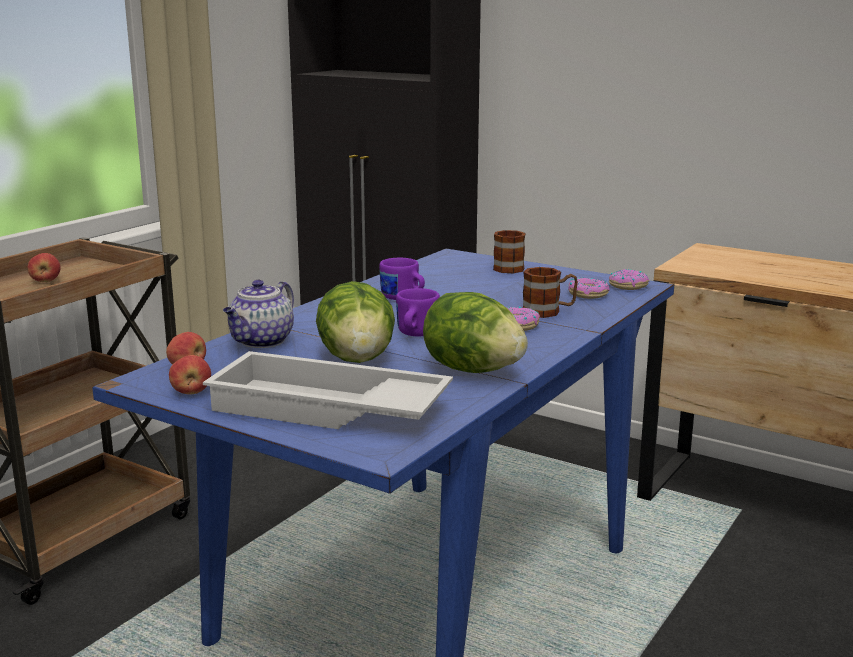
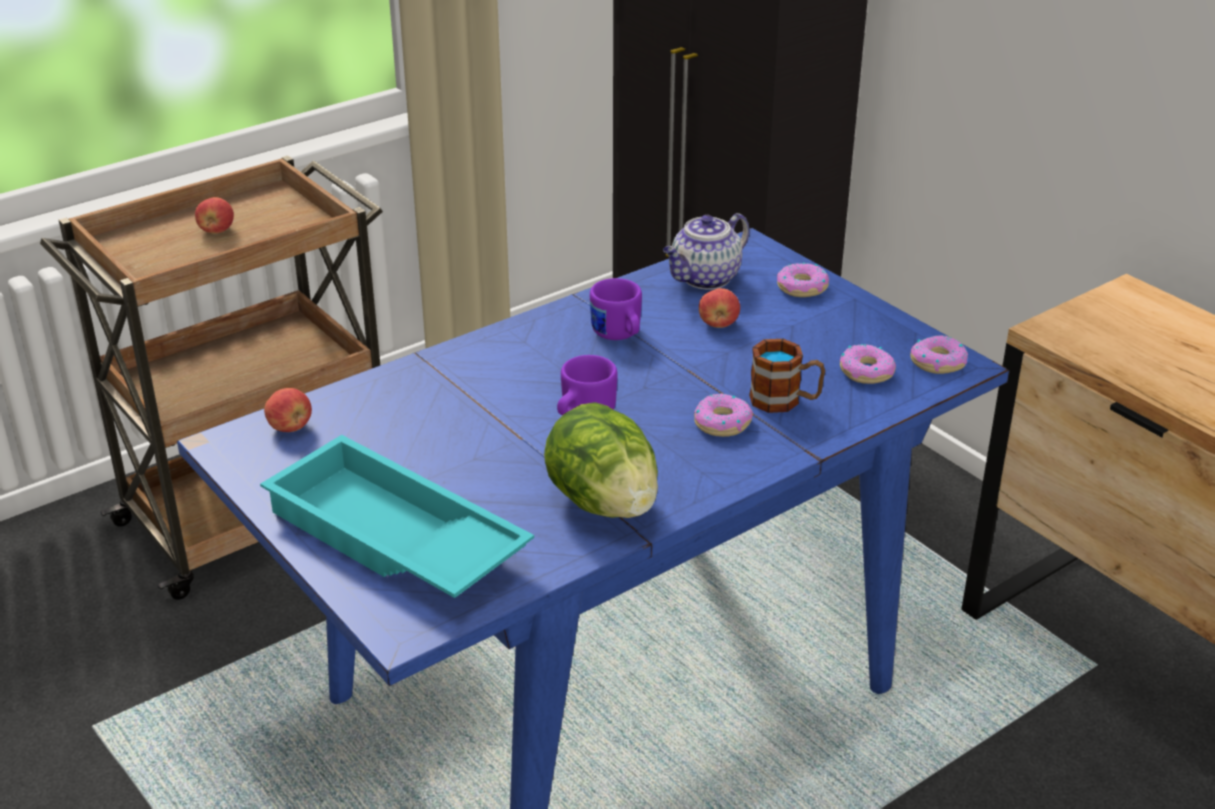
camera: 20 degrees right, 15 degrees up
(191, 392) = (269, 474): apple -> apple (718, 324)
(261, 341) = (397, 394): teapot -> teapot (705, 279)
(325, 409) = (391, 539): white tray -> turquoise tray
(357, 359) = (483, 452): lettuce -> none
(506, 267) = (802, 288): mug -> donut

